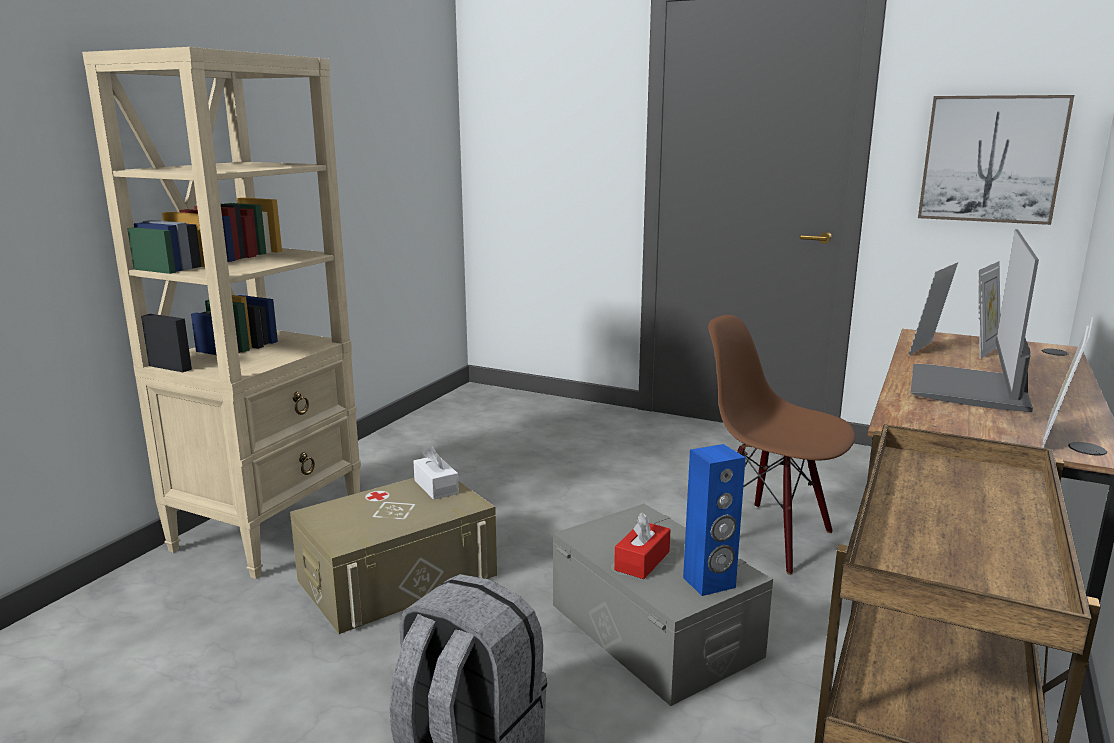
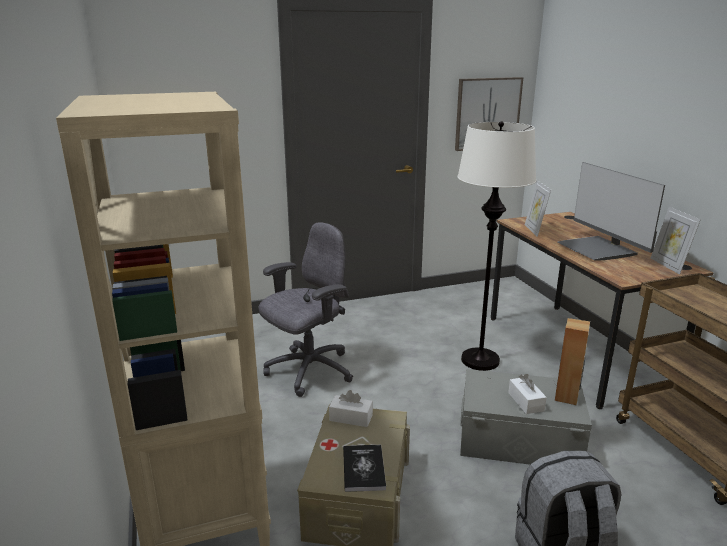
camera: 45 degrees left, 5 degrees up
(361, 524) = (363, 468): none -> book
(547, 465) = (308, 371): none -> grey office chair
(642, 561) = (526, 402): red tissue box -> white tissue box
(709, 583) = (567, 397): blue speaker -> brown speaker
(768, 537) = (479, 360): brown chair -> white floor lamp
(983, 350) = (550, 224): picture frame -> none

